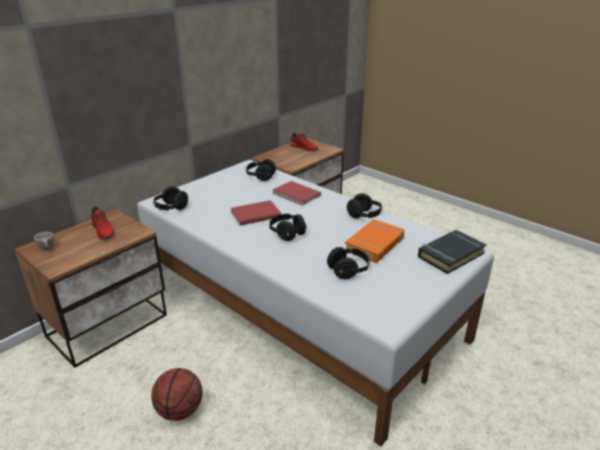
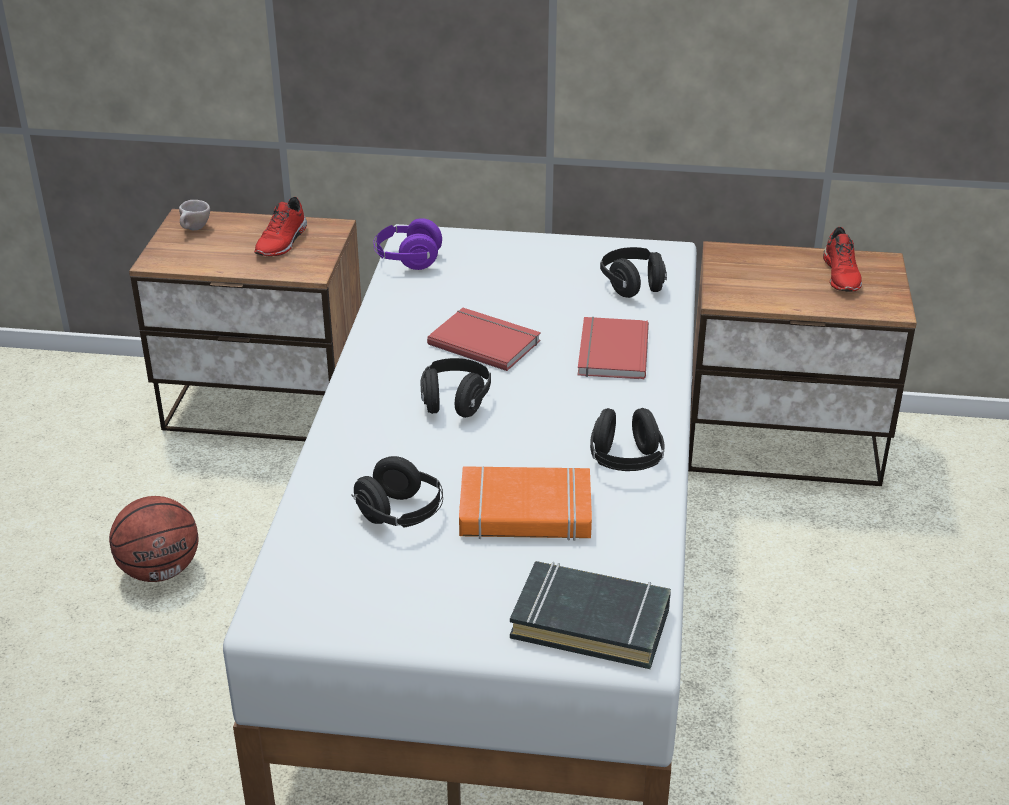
camera: 55 degrees right, 5 degrees up
(171, 208) = (407, 260): black headphones -> purple headphones

